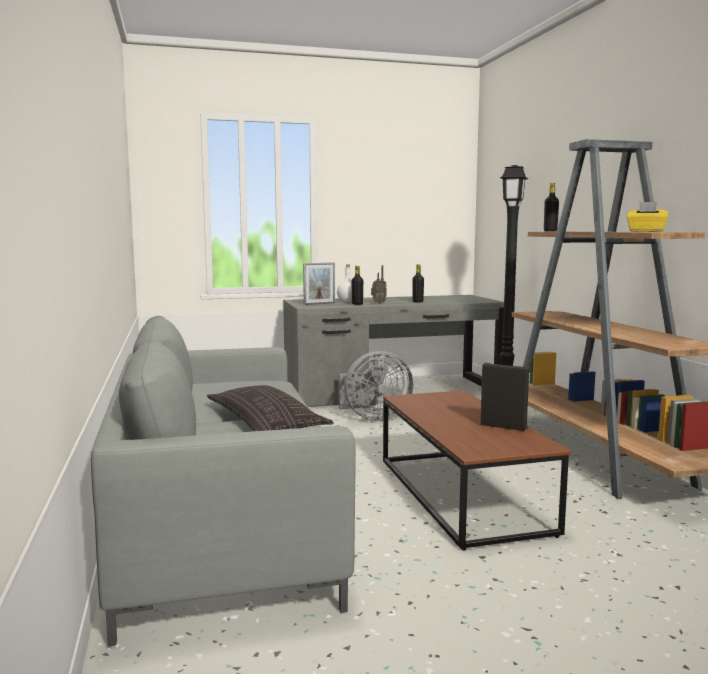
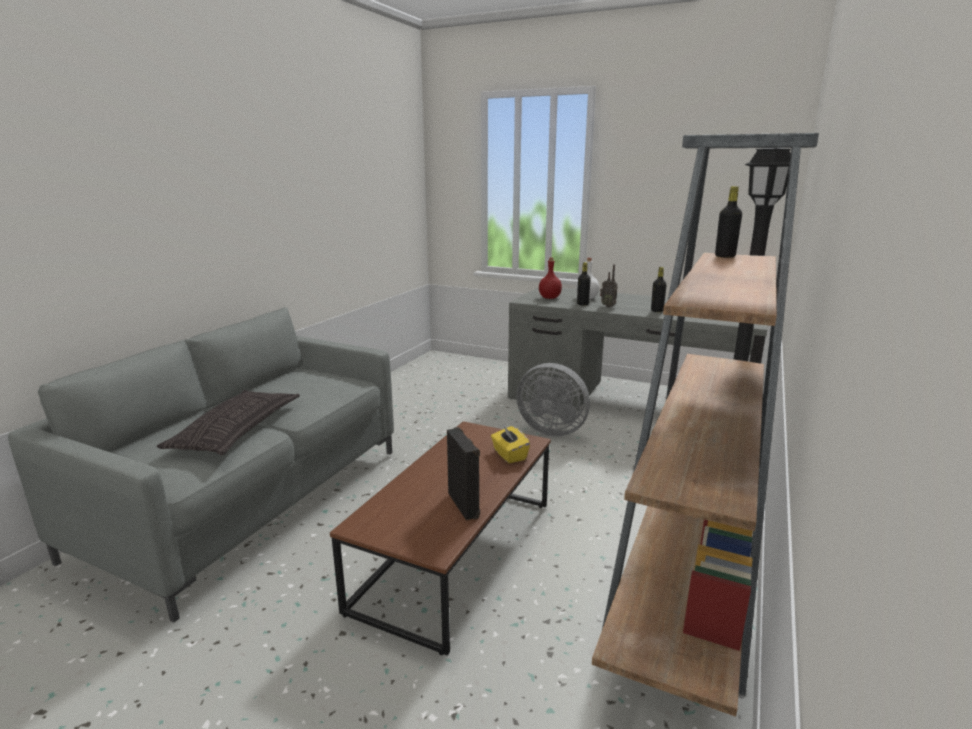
camera: 40 degrees right, 10 degrees up
(319, 304) = (550, 298): picture frame -> red bottle
(646, 231) = (719, 294): yellow tissue box -> yellow tissue box (509, 455)

